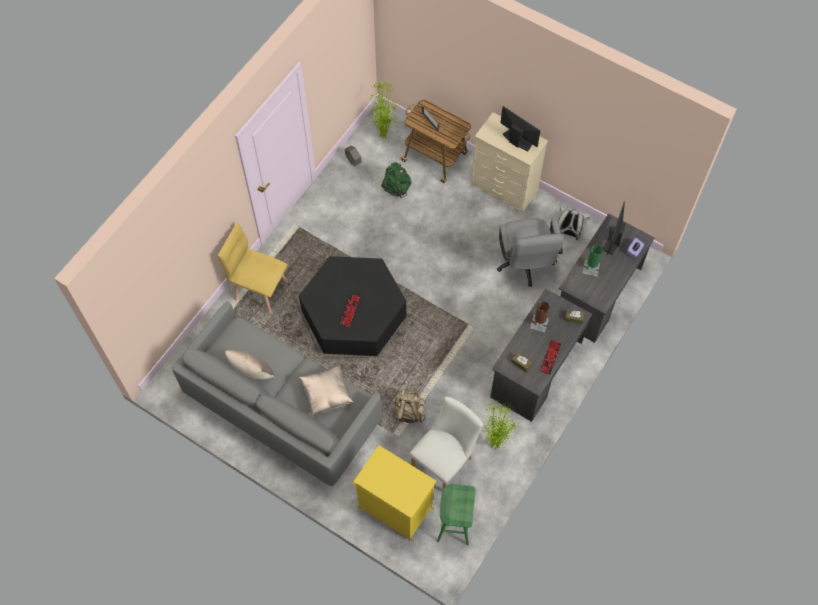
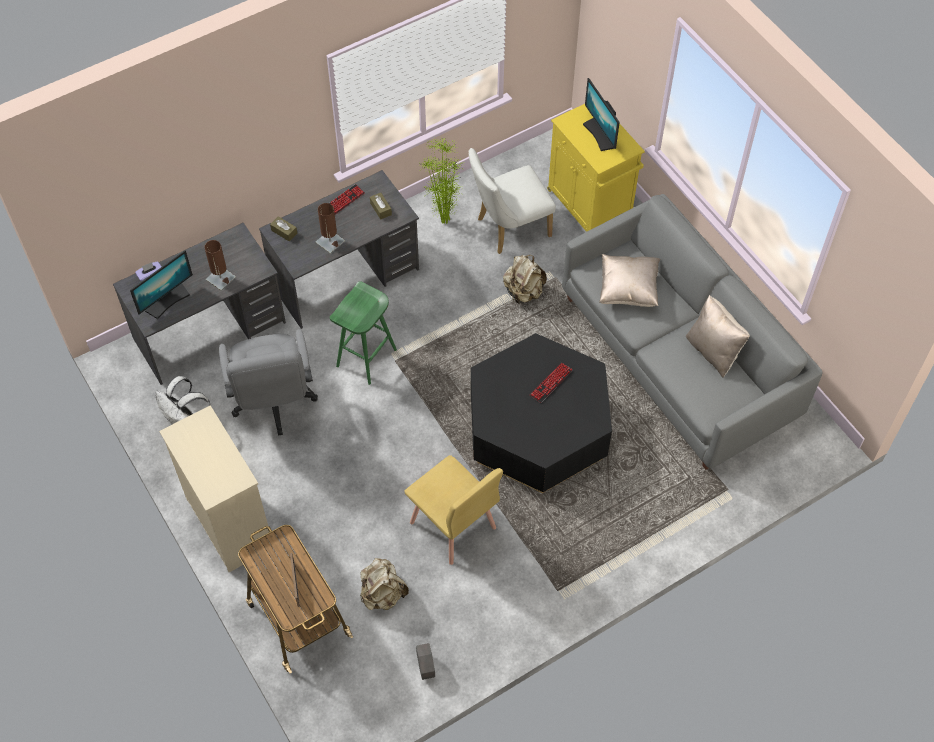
camera: 155 degrees left, 5 degrees down
(260, 289) = (651, 518): yellow chair -> yellow chair (453, 526)
(384, 136) = (354, 693): potted plant -> none
(396, 187) = (382, 593): green backpack -> beige backpack
(454, 524) = (532, 167): green stool -> green stool (366, 359)
(517, 140) = (202, 449): monitor -> monitor (600, 134)
(525, 265) = (274, 404): grey office chair -> grey office chair turned 150 degrees clockwise
(591, 268) = (220, 278): green table lamp -> brown table lamp

